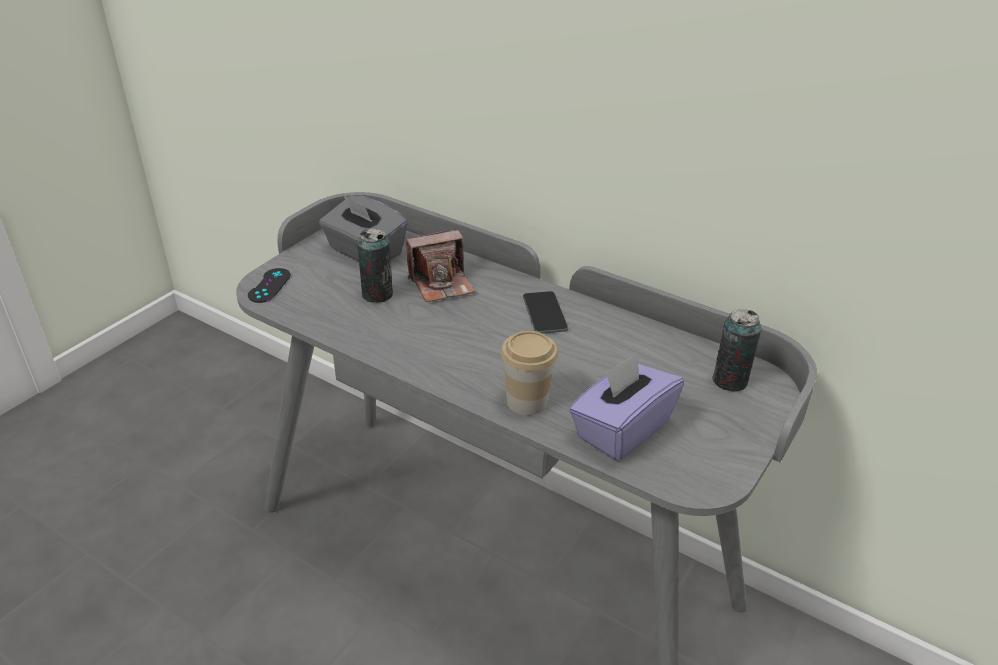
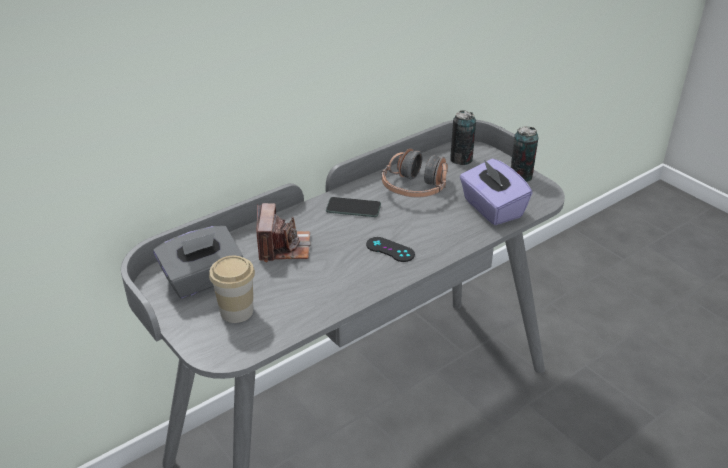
camera: 70 degrees left, 0 degrees up
(269, 285) = (220, 347): black game controller -> black game controller (390, 249)
(377, 294) = (278, 283): can -> can (520, 176)
(527, 401) = (450, 238): cup -> cup (236, 311)
(623, 352) = (415, 188): none -> headphones

